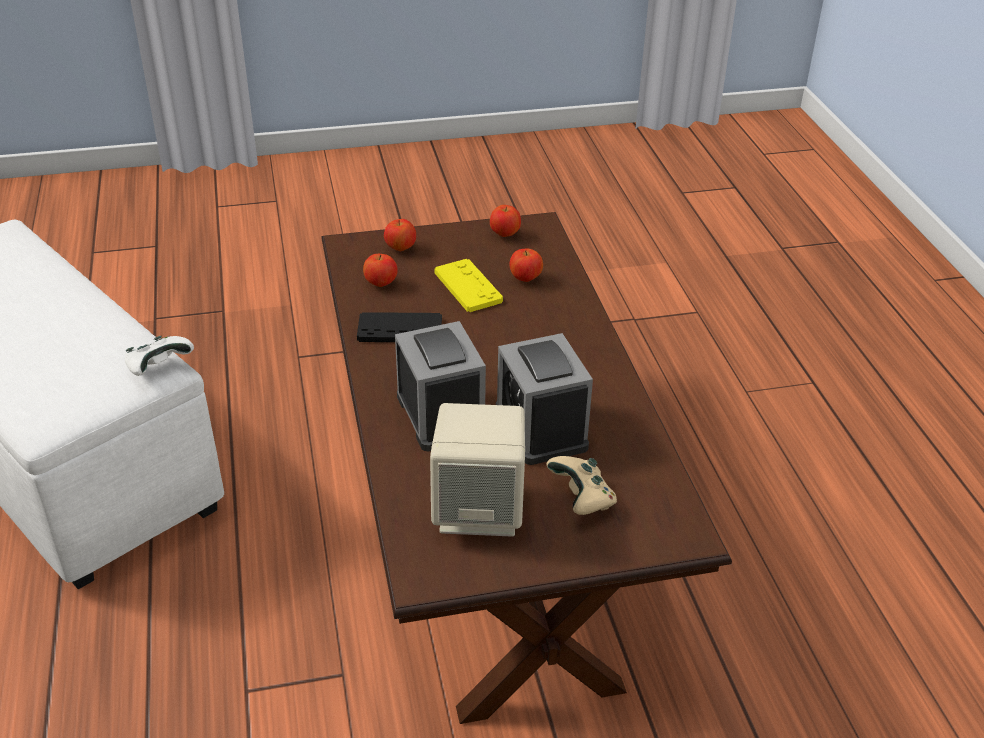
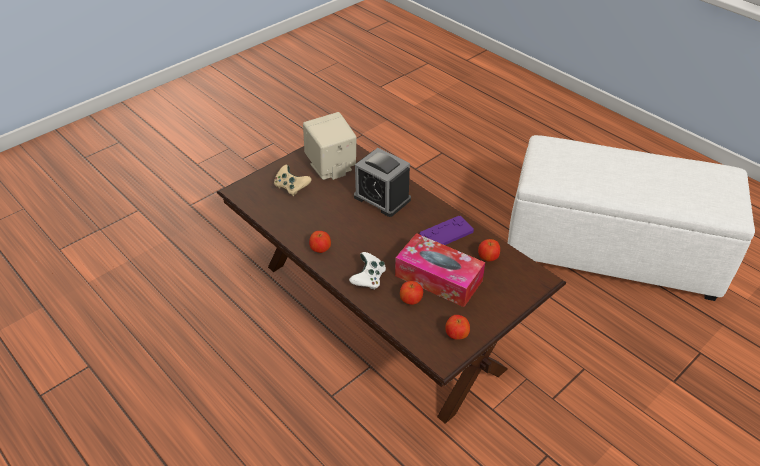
camera: 150 degrees right, 5 degrees up
(159, 367) = (536, 178): white game controller -> white game controller (368, 279)
(400, 248) = (506, 290): apple -> apple (320, 249)
(400, 329) = (446, 233): black game controller -> purple game controller
(468, 287) = (438, 278): yellow game controller -> tissue box
(541, 428) = (331, 210): alarm clock -> none

